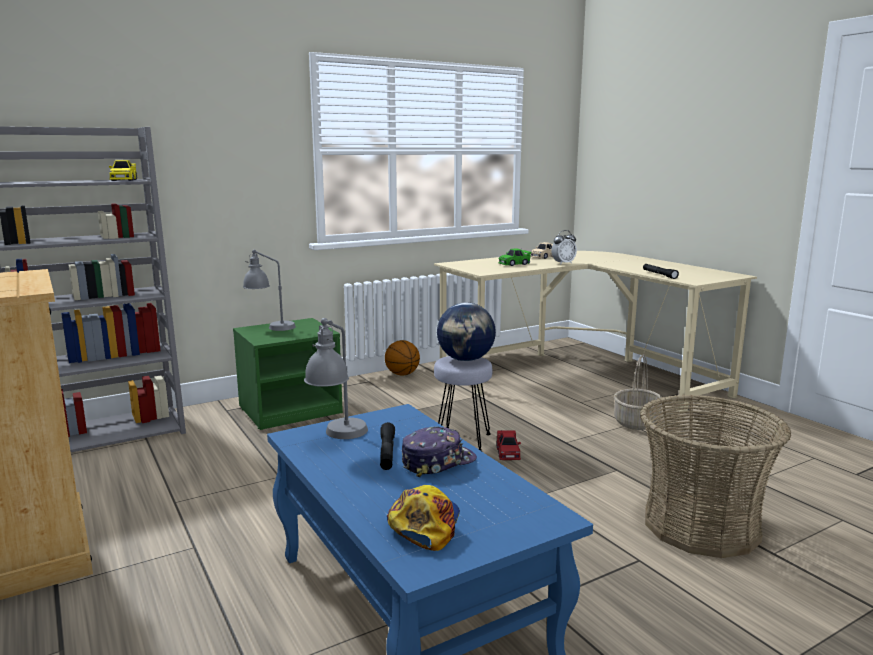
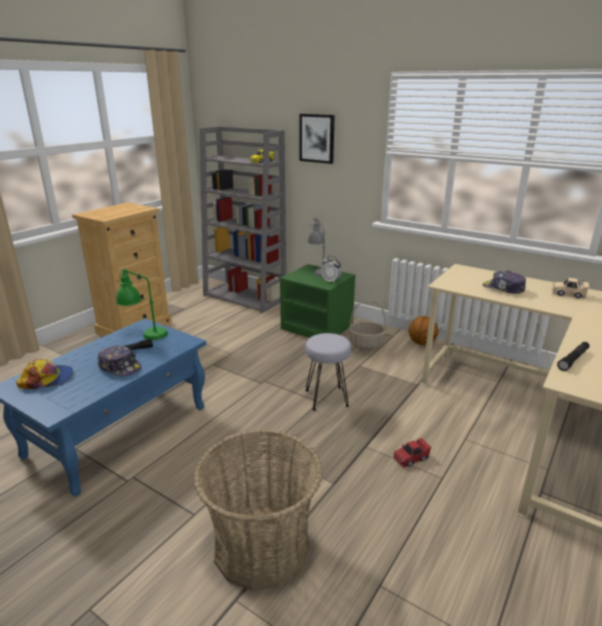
camera: 65 degrees right, 10 degrees up
(205, 139) = (317, 138): none -> picture
(339, 438) = (144, 335): grey table lamp -> green table lamp
(465, 360) = (331, 341): globe -> none
(508, 453) = (322, 422): red toy car -> red toy car (411, 458)
(514, 264) = (503, 288): green toy car -> cap
(563, 263) = (548, 306): alarm clock -> alarm clock (331, 281)
(636, 423) = (450, 482): basket -> basket (366, 344)

